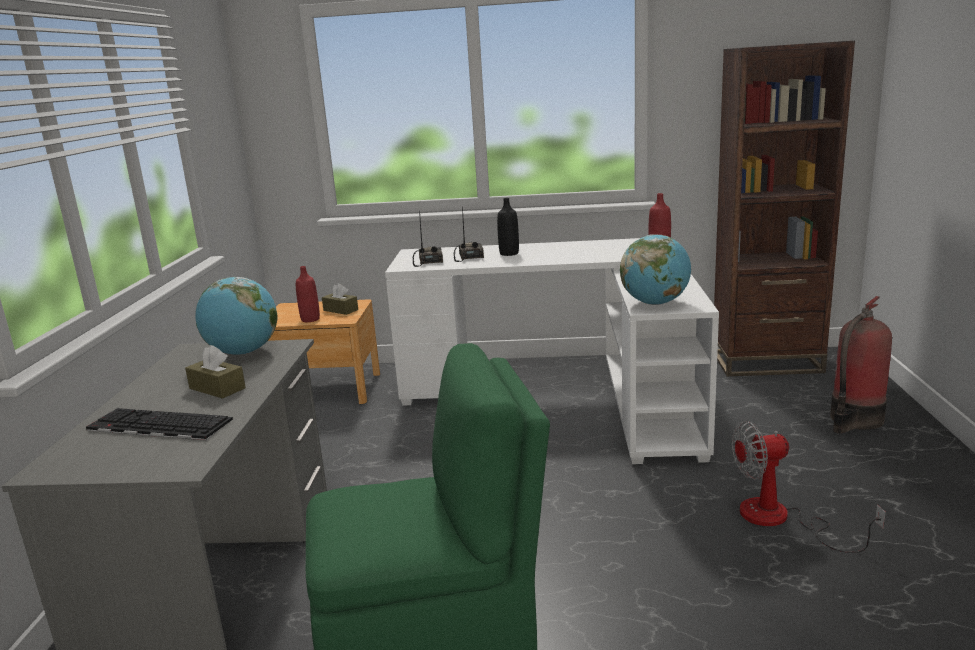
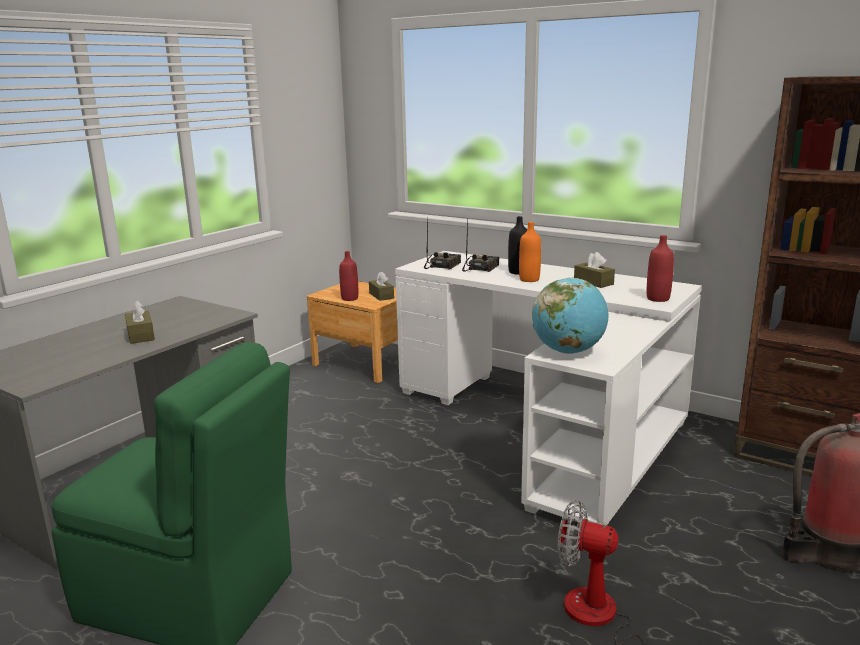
camera: 30 degrees right, 0 degrees up
(157, 426) = (68, 352): keyboard -> none
(243, 352) = (200, 312): globe -> none
(530, 257) = (529, 279): none -> orange bottle
(587, 249) = (593, 282): none -> brown tissue box

